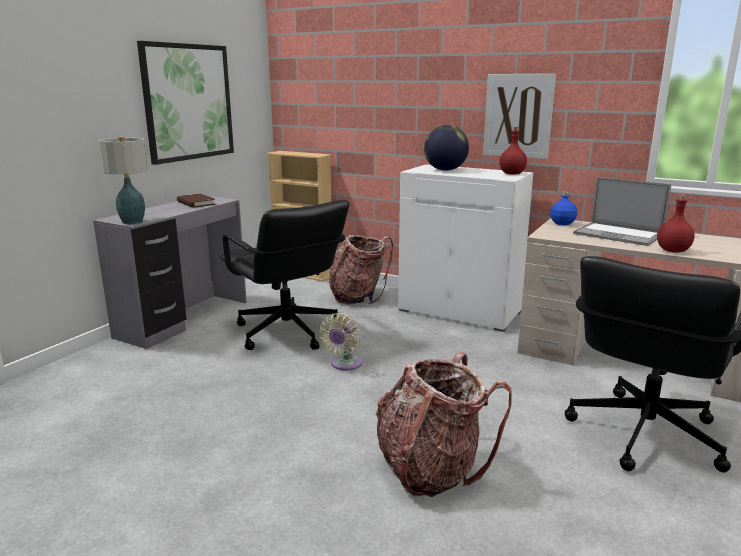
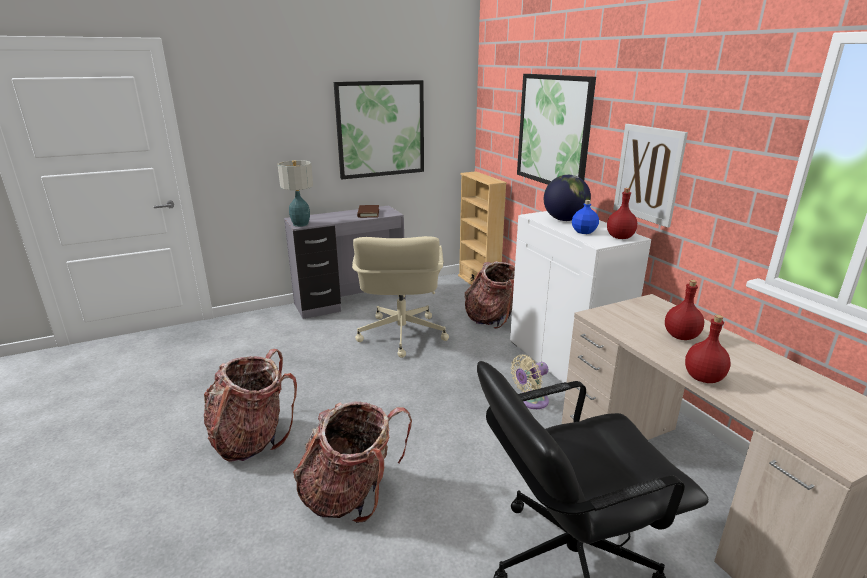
camera: 35 degrees right, 5 degrees up
(255, 471) = (252, 438): none -> backpack
(287, 332) = (401, 335): black office chair -> beige office chair
(344, 364) = (405, 378): beige fan -> beige fan (530, 401)
(394, 92) = (553, 131): none -> picture
(563, 223) = (648, 305): blue bottle -> blue bottle (584, 232)
(617, 235) = (681, 336): laptop -> red bottle

